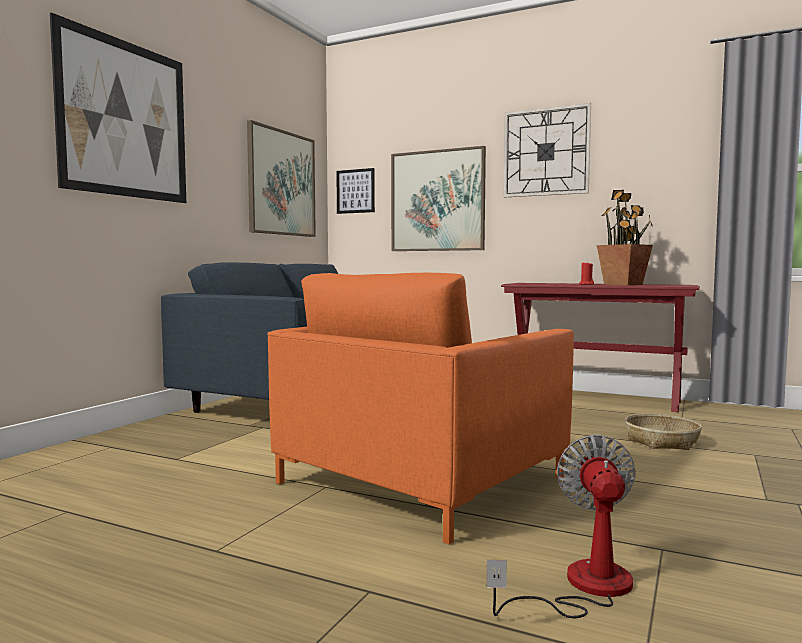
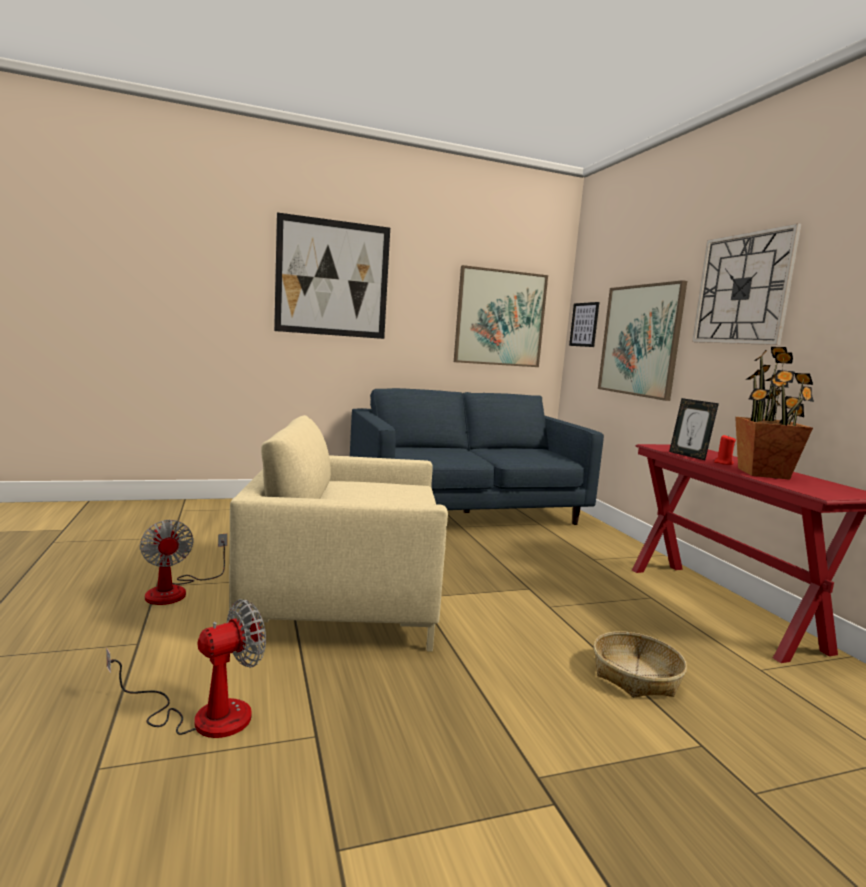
camera: 45 degrees right, 5 degrees up
(253, 542) = (177, 590): none -> fan
(420, 479) = (343, 600): orange armchair -> beige armchair
(556, 284) = (688, 455): none -> picture frame

